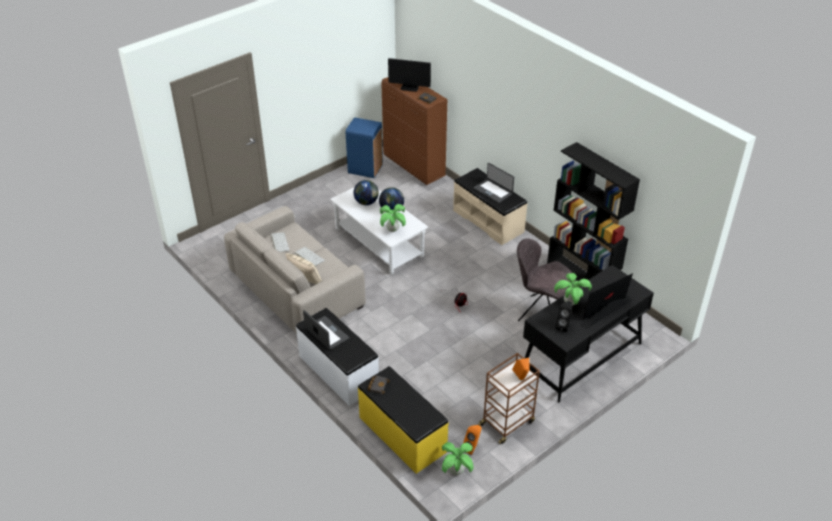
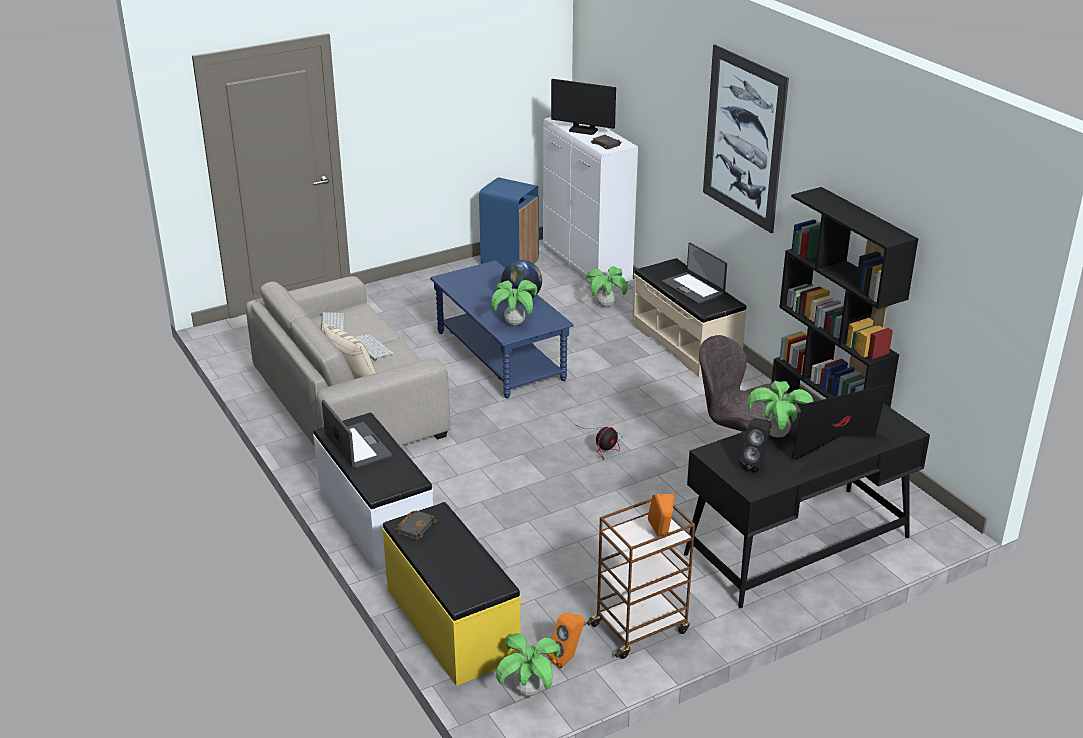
camera: 10 degrees right, 10 degrees down
(366, 202) = (485, 286): globe -> none
(379, 243) = (500, 356): white coffee table -> blue coffee table
(414, 166) = (587, 265): brown cabinet -> white cabinet
(433, 197) = (605, 305): none -> potted plant
(523, 106) = (744, 138): none -> picture

